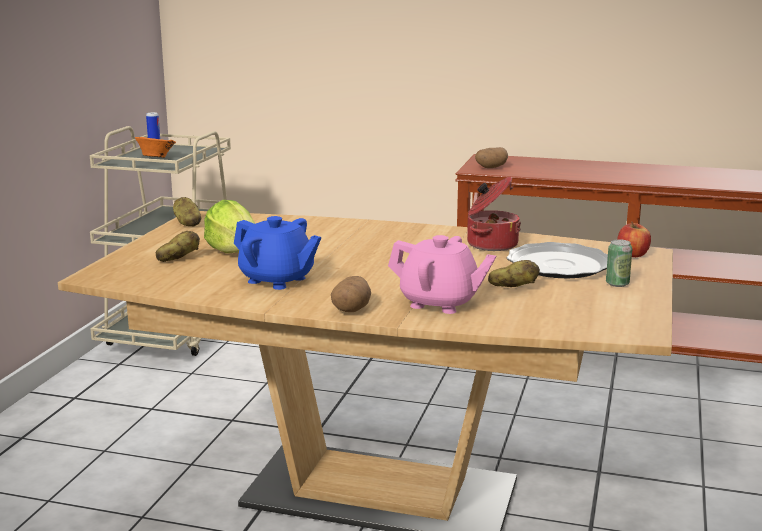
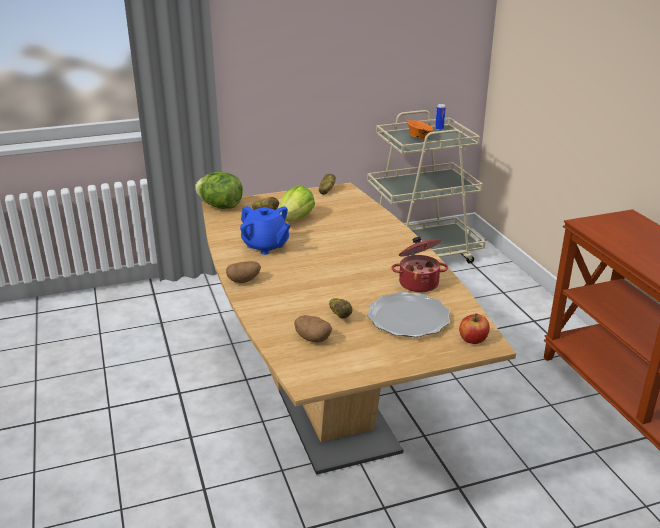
camera: 55 degrees right, 10 degrees up
(102, 275) = (220, 206): none -> lettuce
(277, 280) = (265, 246): blue teapot -> blue teapot turned 45 degrees counterclockwise
(440, 303) = (283, 301): pink teapot -> none
(490, 167) = (601, 226): potato -> potato (312, 338)
(617, 284) = (396, 350): can -> none

